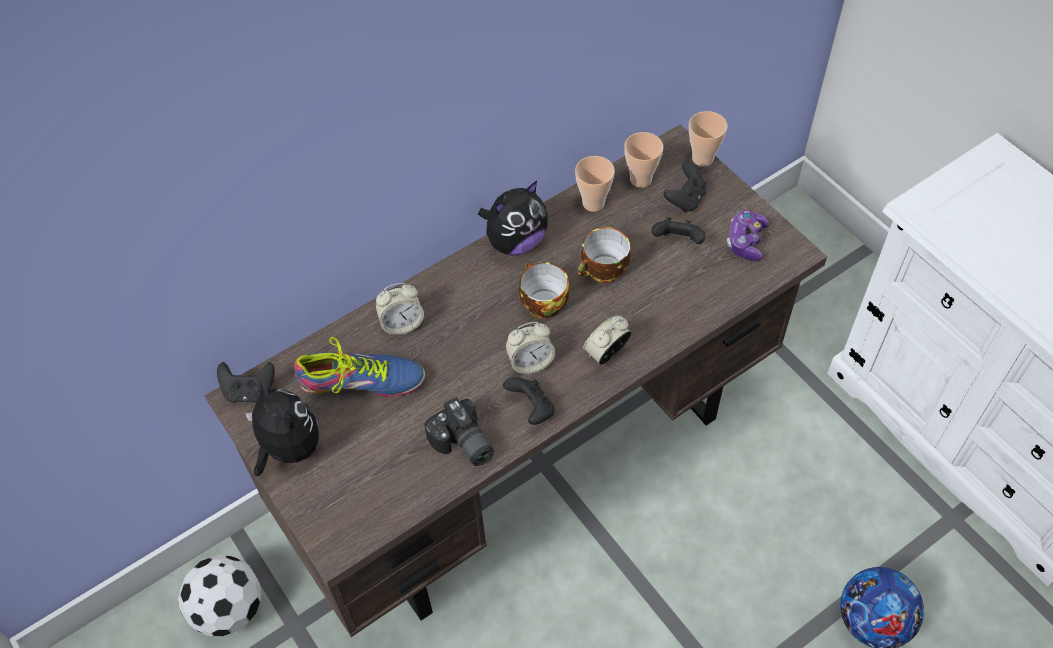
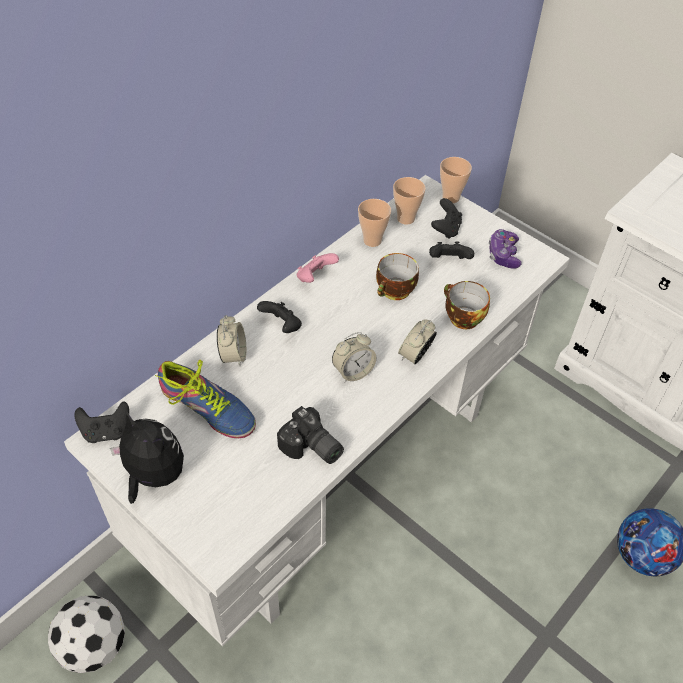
camera: 15 degrees left, 5 degrees down
(361, 380) = (208, 407): shoe -> shoe turned 45 degrees clockwise
(402, 324) = (233, 355): alarm clock -> alarm clock turned 60 degrees counterclockwise
(515, 242) = (315, 277): plush toy -> pink game controller
(531, 409) = (364, 409): black game controller -> black game controller (282, 326)
(533, 458) = (337, 470): brown desk -> white desk
(541, 303) = (350, 323): cup -> cup (461, 317)

